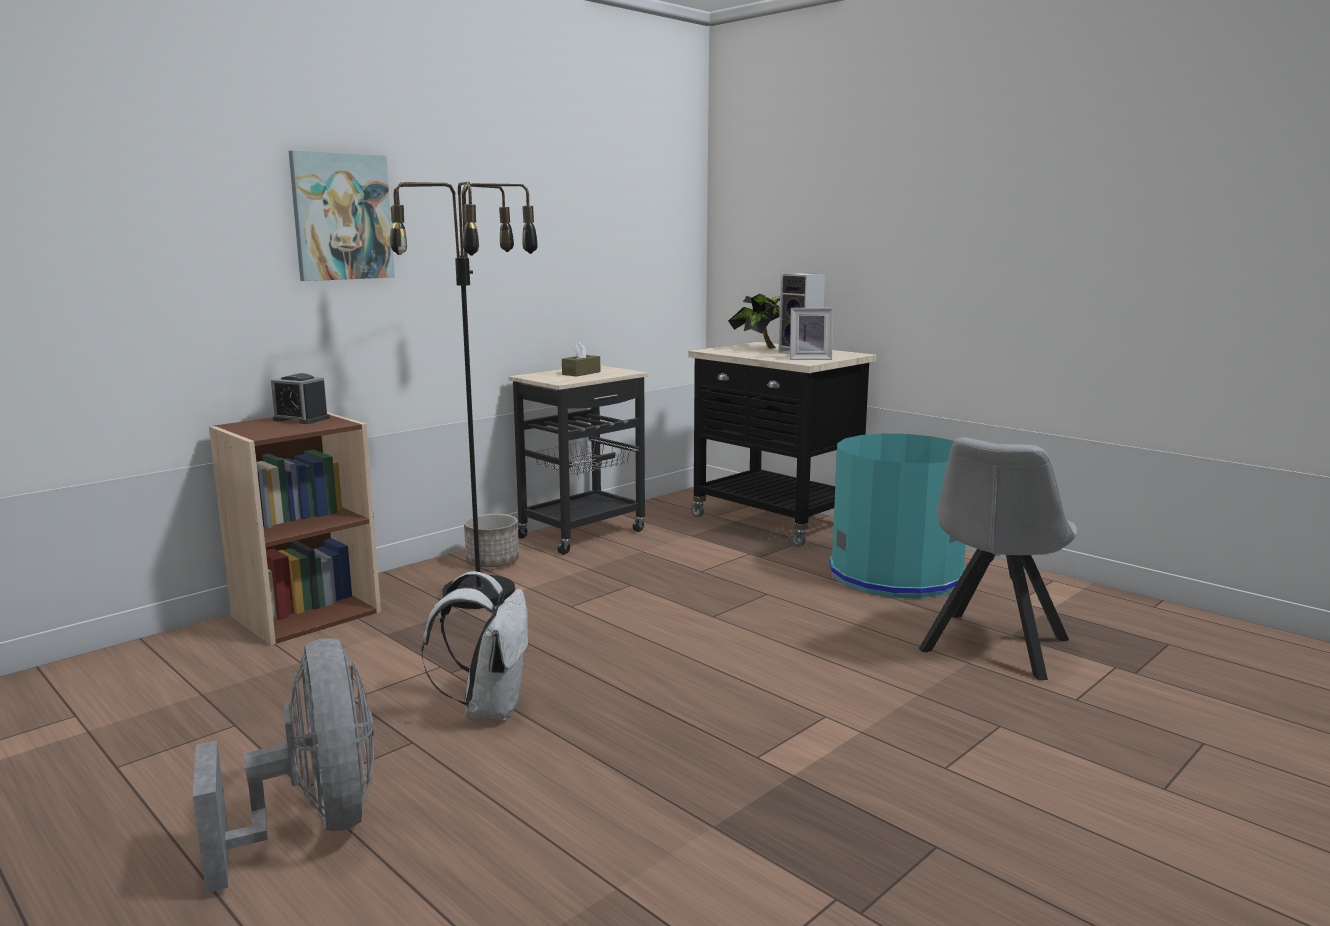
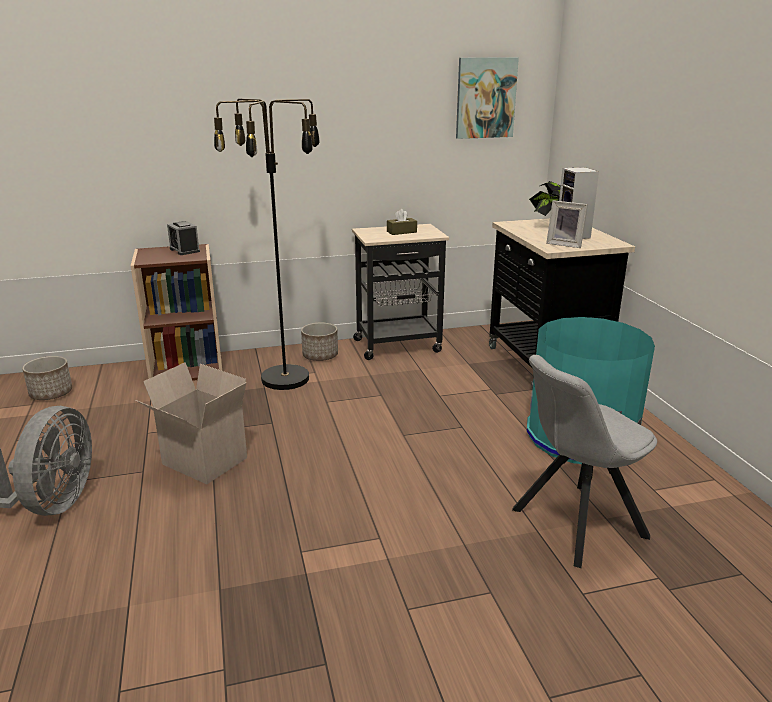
camera: 30 degrees right, 10 degrees up
(96, 693) = (51, 393): none -> planter
(342, 217) = (224, 116): picture -> picture (485, 98)
(489, 708) = (202, 462): white backpack -> cardboard box

